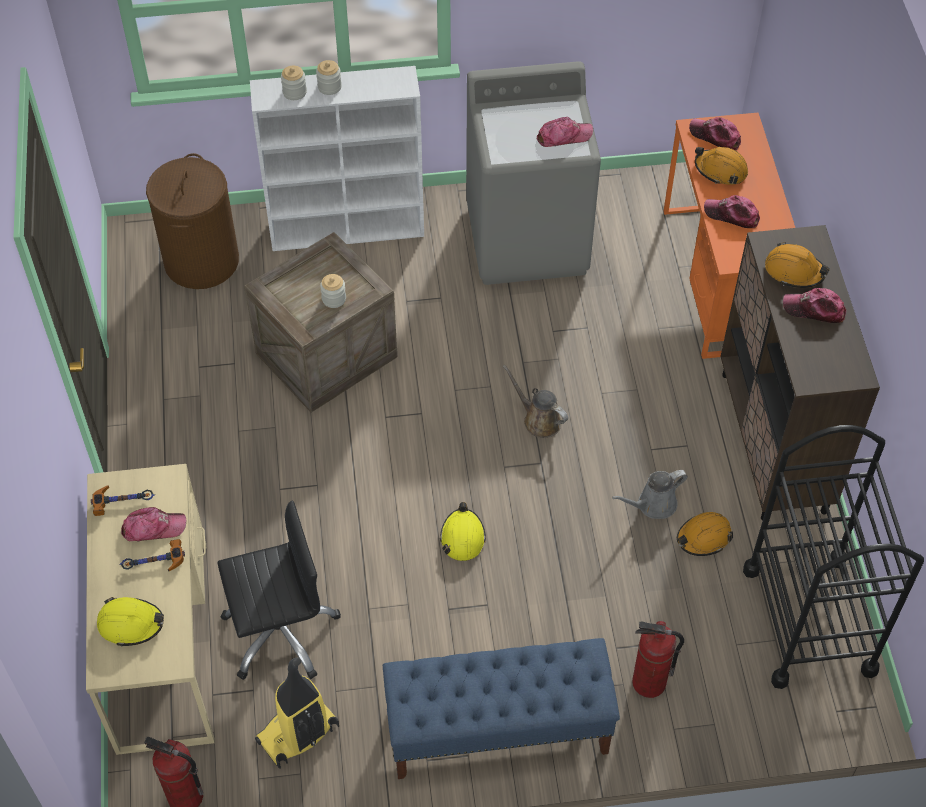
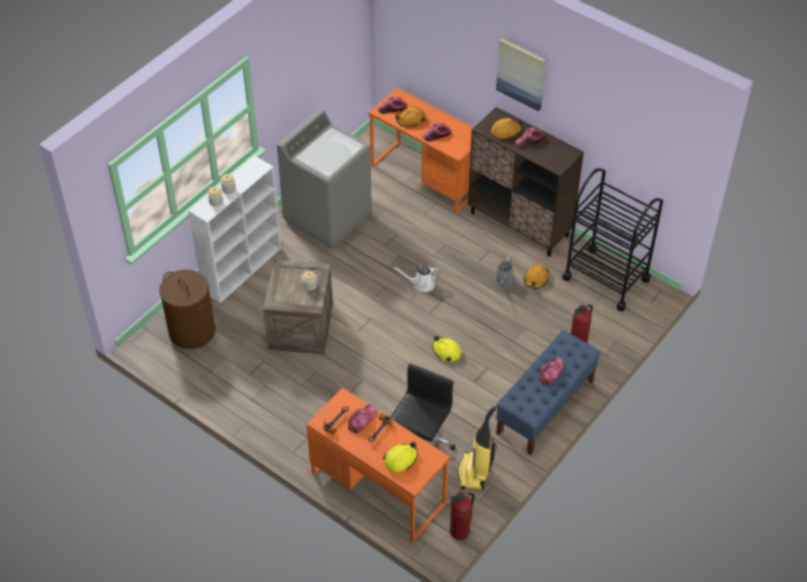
camera: 45 degrees left, 5 degrees down
(163, 644) = (378, 488): beige desk -> orange desk
(539, 420) = (421, 284): brown watering can -> white watering can
(564, 136) = (344, 145): cap -> cap (551, 372)
(865, 188) = (521, 73): none -> picture

